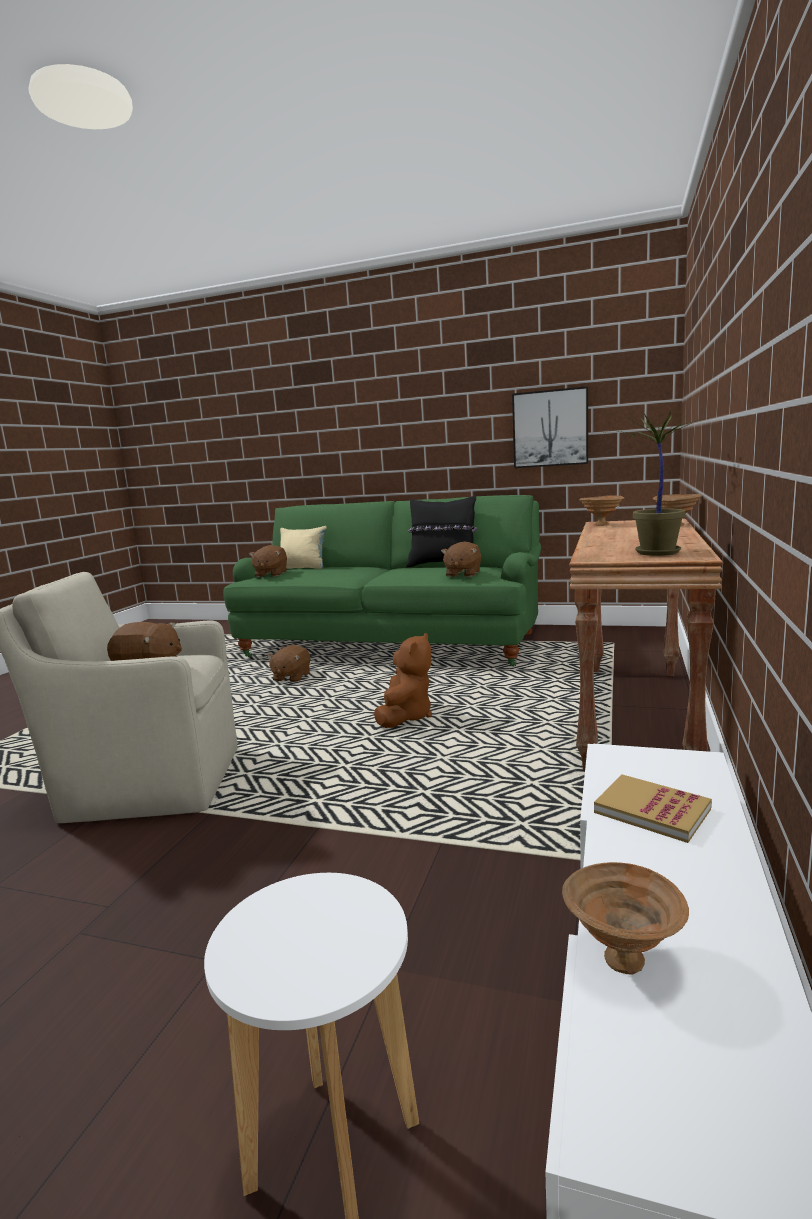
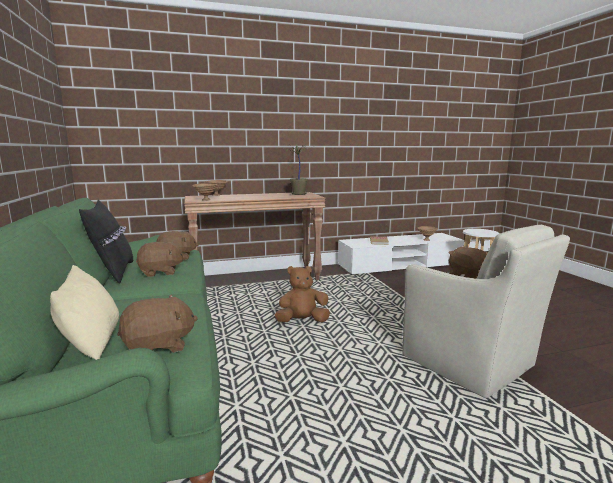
camera: 125 degrees left, 0 degrees up
(291, 677) = (262, 402): brown plush toy -> brown plush toy (161, 272)
(550, 428) = (36, 137): picture -> none

